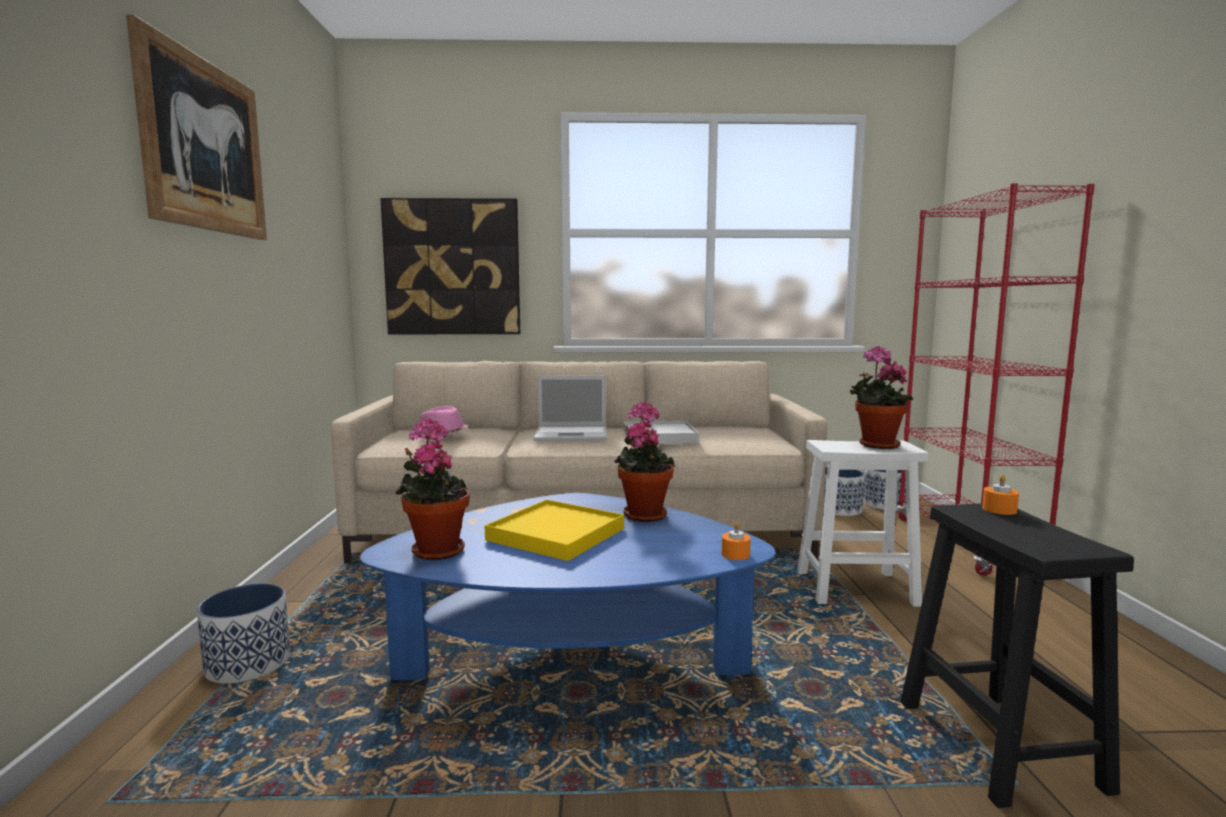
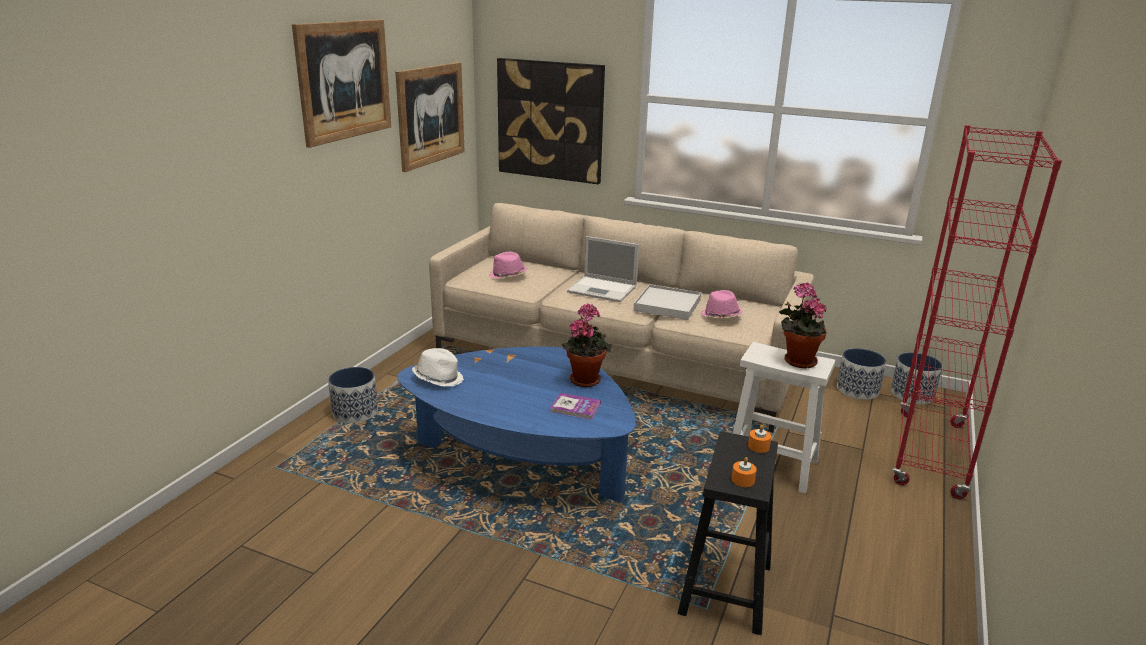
camera: 25 degrees right, 15 degrees up
(308, 248) = (431, 115): none -> picture
(435, 550) = (438, 378): potted plant -> white hat
(556, 534) = (514, 383): yellow tray -> none
(672, 542) = (575, 407): none -> book
(726, 437) = (720, 316): none -> pink hat
(735, 554) = (602, 427): orange candle -> orange candle (743, 480)

